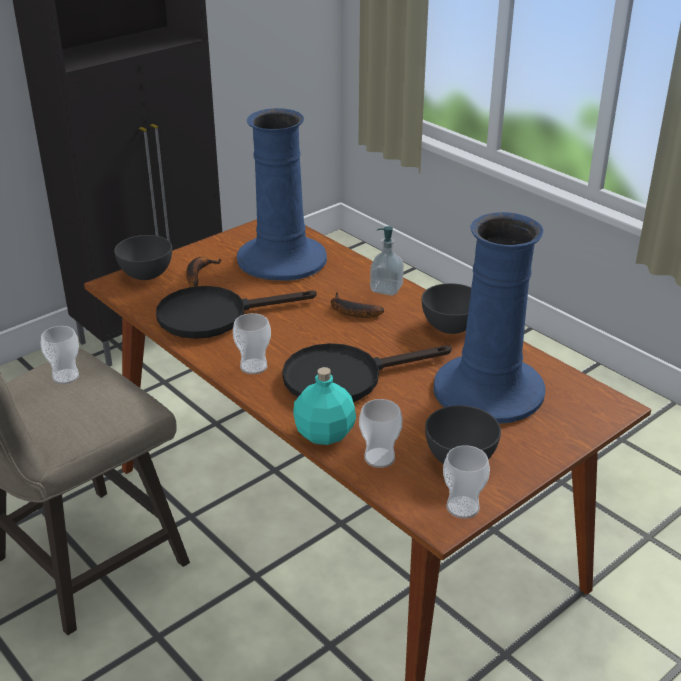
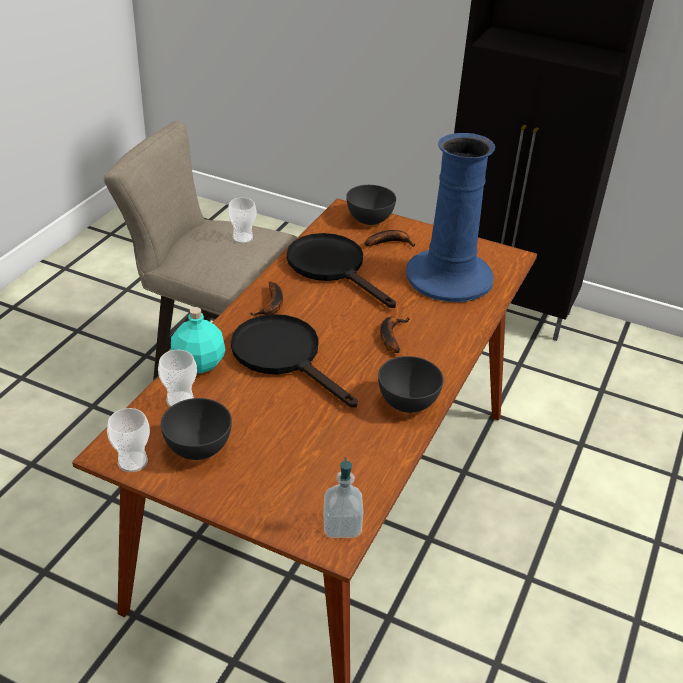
camera: 65 degrees right, 5 degrees up
(253, 366) = (272, 305): cup -> banana
(386, 289) = (446, 348): soap dispenser -> soap dispenser (342, 526)
(487, 390) = (313, 447): blue vase -> none

